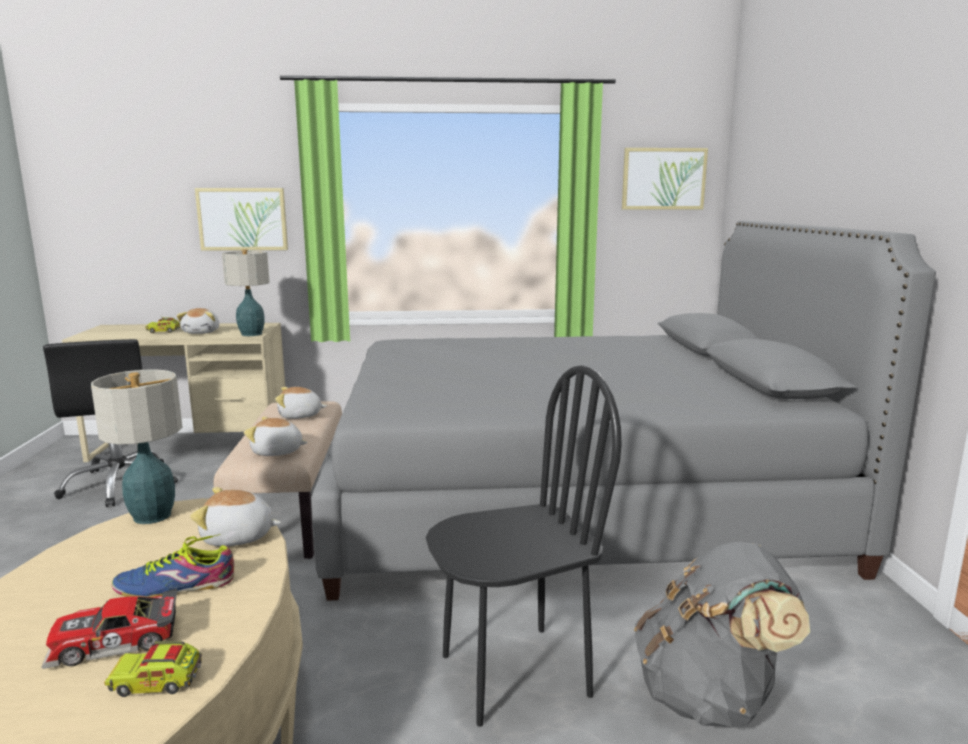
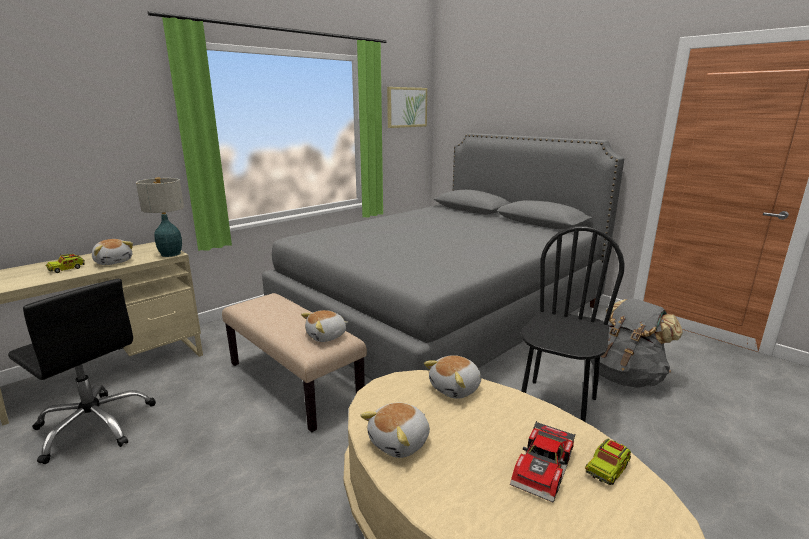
camera: 40 degrees left, 5 degrees up
(151, 516) = (372, 403): table lamp -> none
(176, 586) = (495, 428): shoe -> none
(242, 219) = (114, 148): picture -> none
(300, 416) = (281, 309): plush toy -> plush toy (400, 442)

